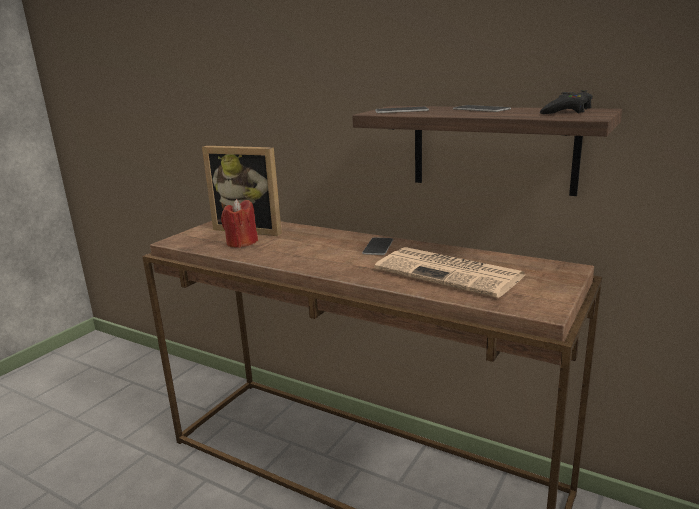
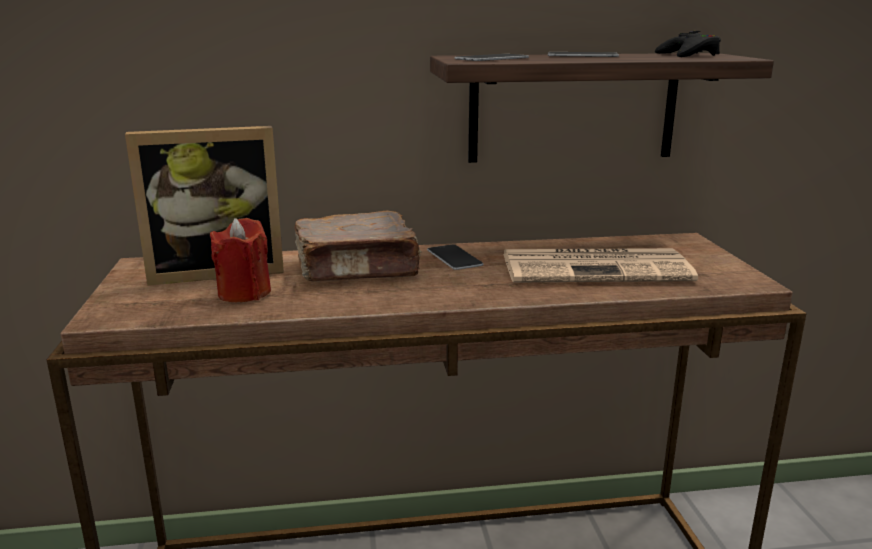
camera: 40 degrees left, 0 degrees up
(314, 242) = (358, 269): none -> brown book

